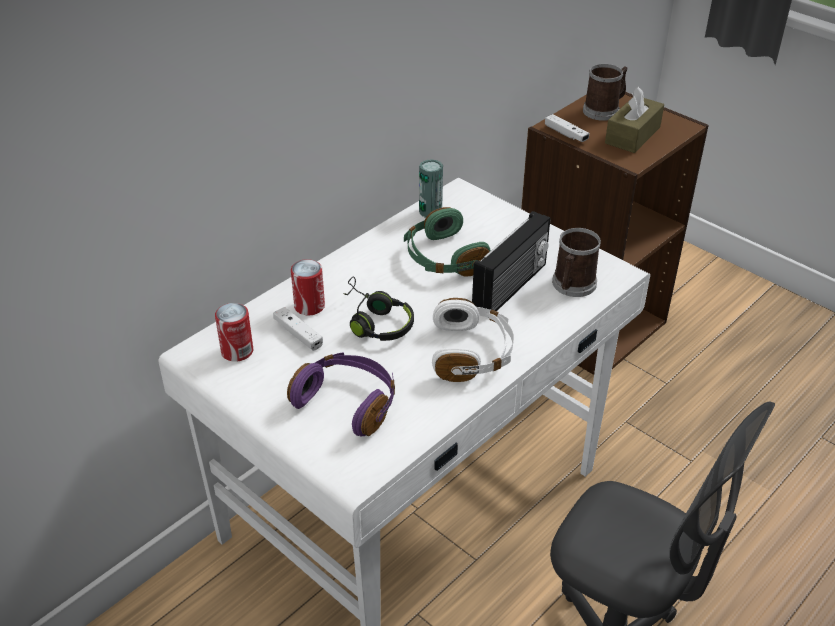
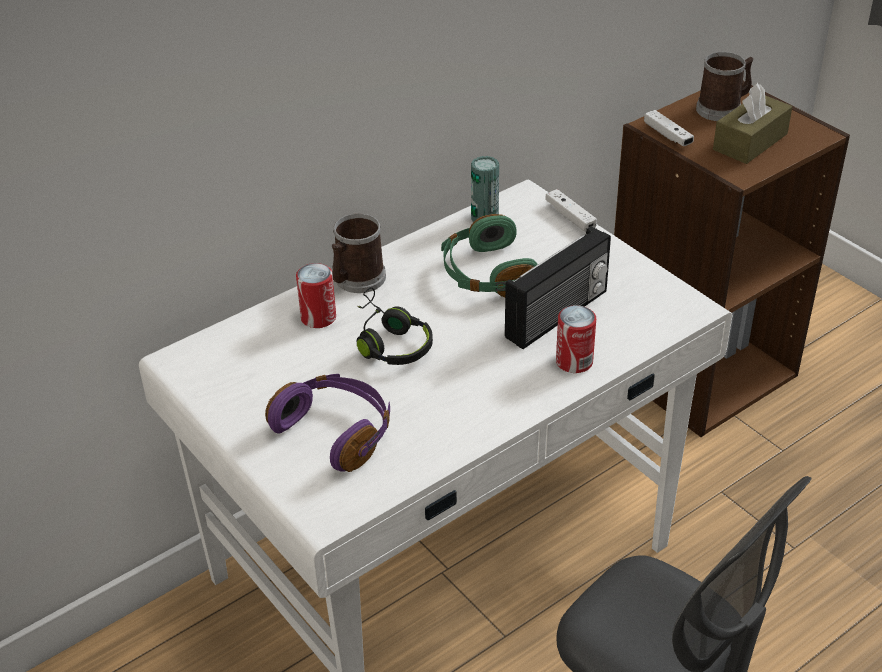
camera: 10 degrees right, 0 degrees up
(237, 351) = (226, 362): can -> can (574, 361)
(298, 334) = (298, 349): white game controller -> white game controller (570, 217)
(472, 353) = (492, 388): white headphones -> none
(572, 286) = (632, 319): mug -> mug (356, 280)

